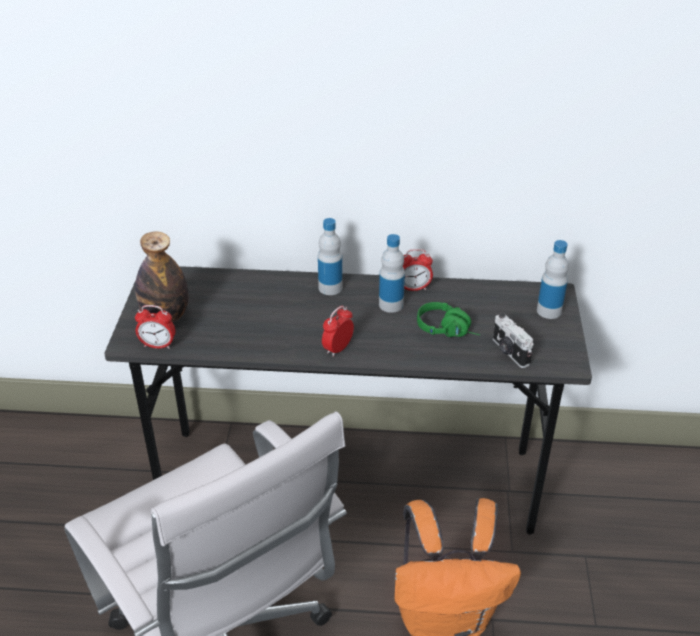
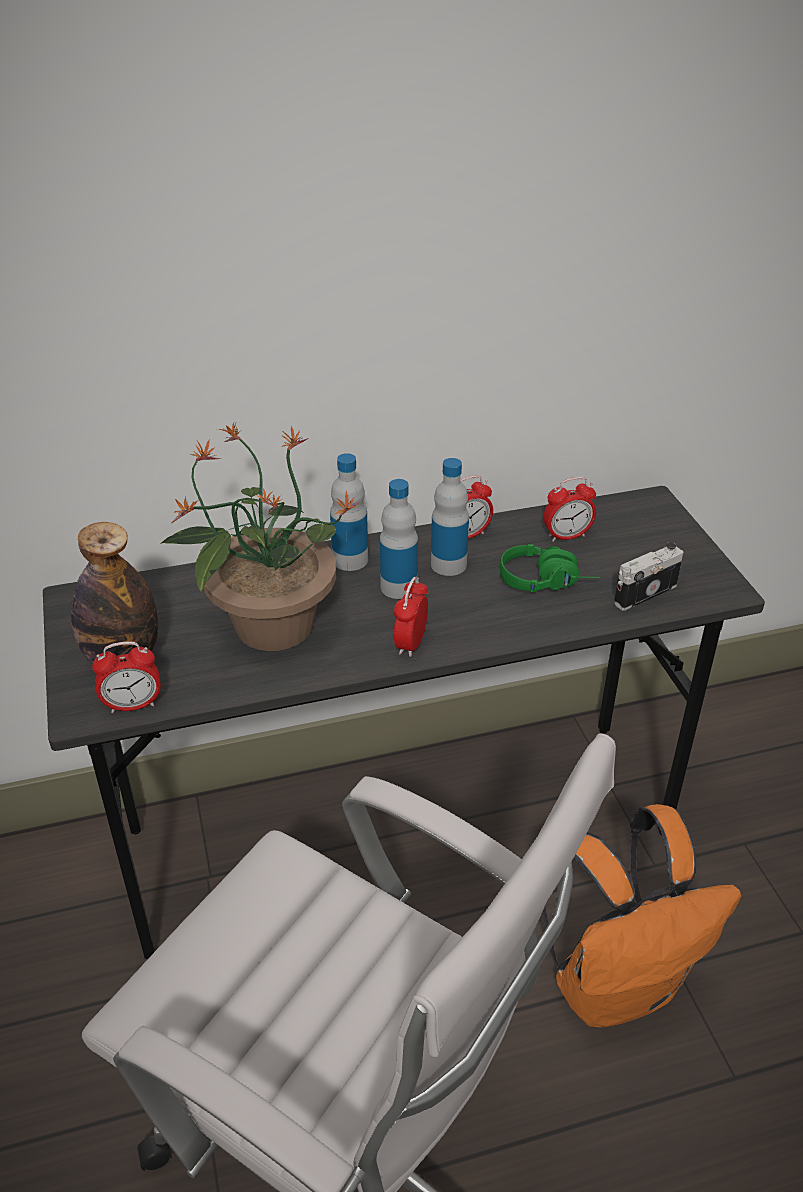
camera: 20 degrees left, 0 degrees up
(260, 317) = (271, 625): none -> potted plant
(481, 303) = (567, 536): none -> alarm clock
(509, 352) = (643, 593): camera -> camera turned 105 degrees clockwise
(549, 311) = (658, 527): bottle -> bottle (398, 587)

